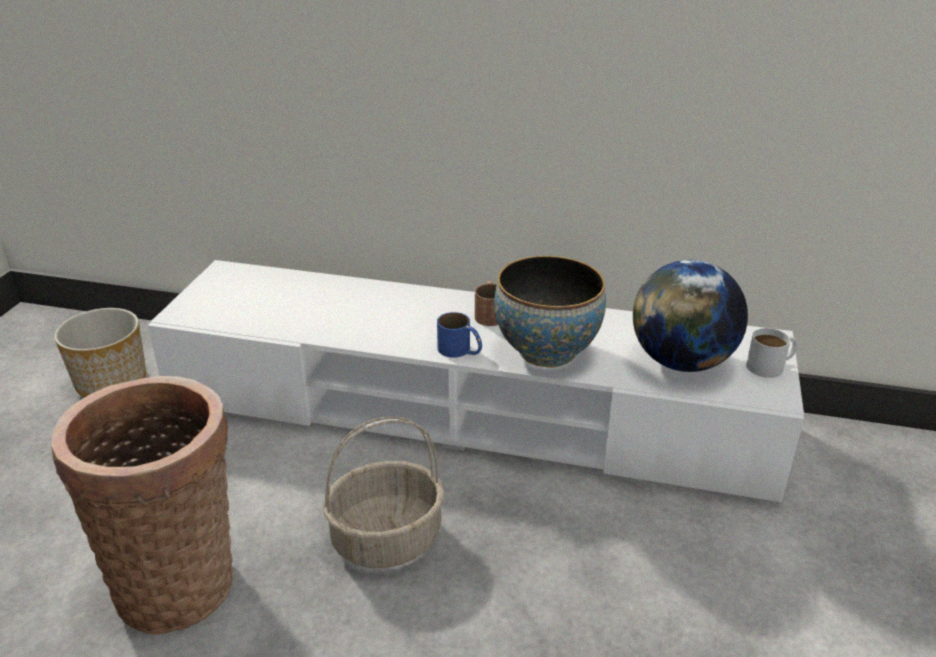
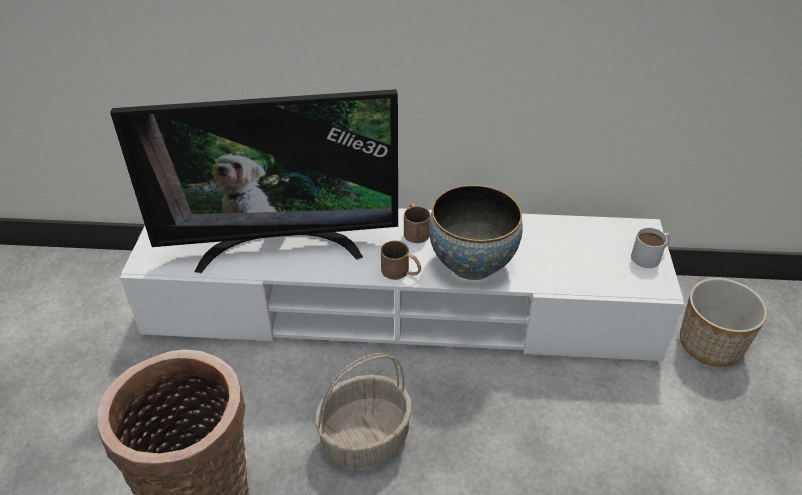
camera: 10 degrees left, 10 degrees up
(111, 382) = (82, 318): planter -> planter (709, 344)
(330, 313) = (279, 245): none -> television
(460, 351) = (401, 272): blue mug -> brown mug
(681, 362) = (581, 261): globe -> none

